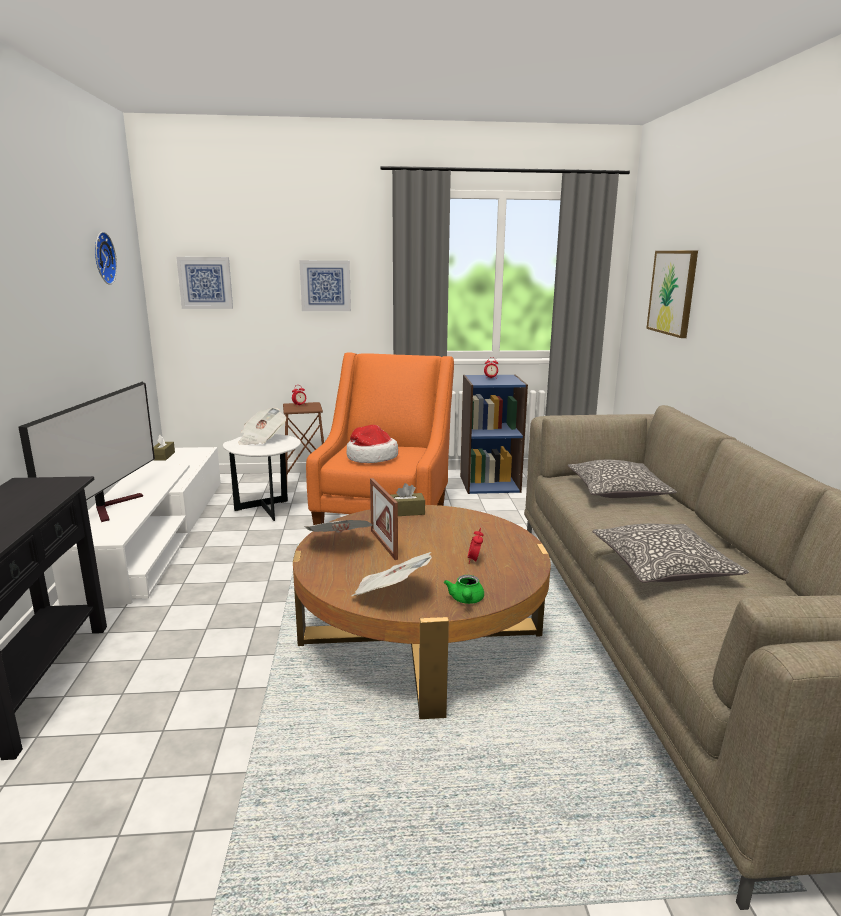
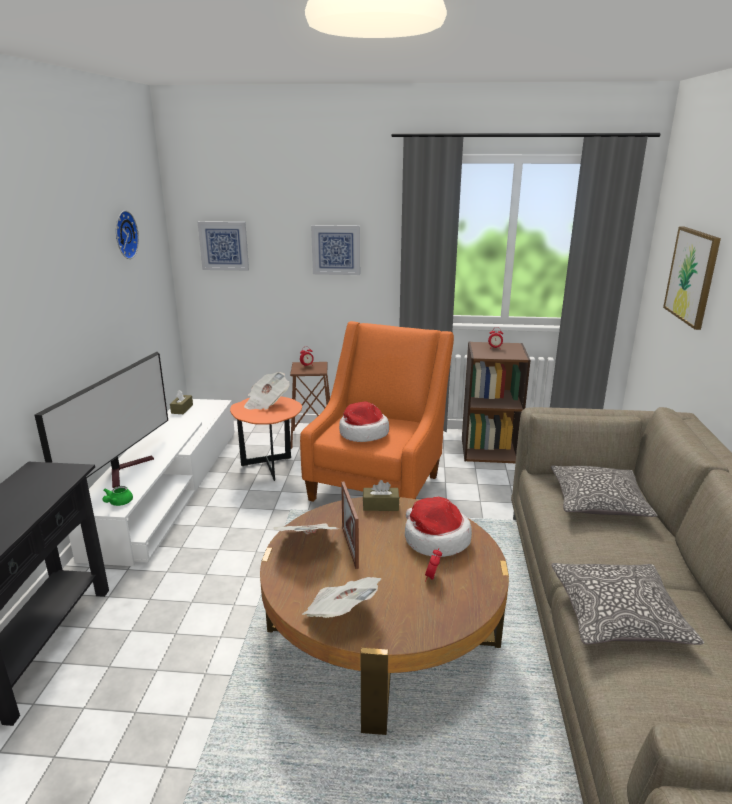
camera: 10 degrees right, 5 degrees up
(267, 511) = (270, 469): white side table -> orange side table
(466, 600) = (411, 630): green teapot -> green teapot (118, 503)
(468, 533) = (435, 539): none -> hat
(489, 483) = (489, 450): blue bookcase -> brown bookcase

